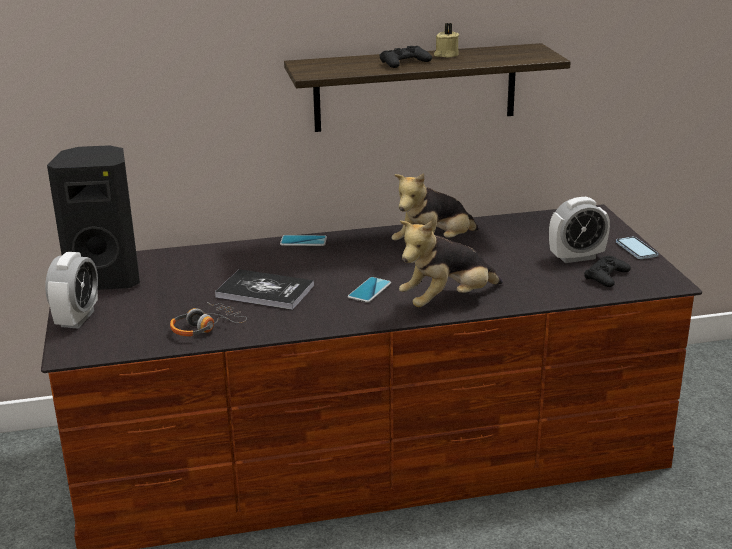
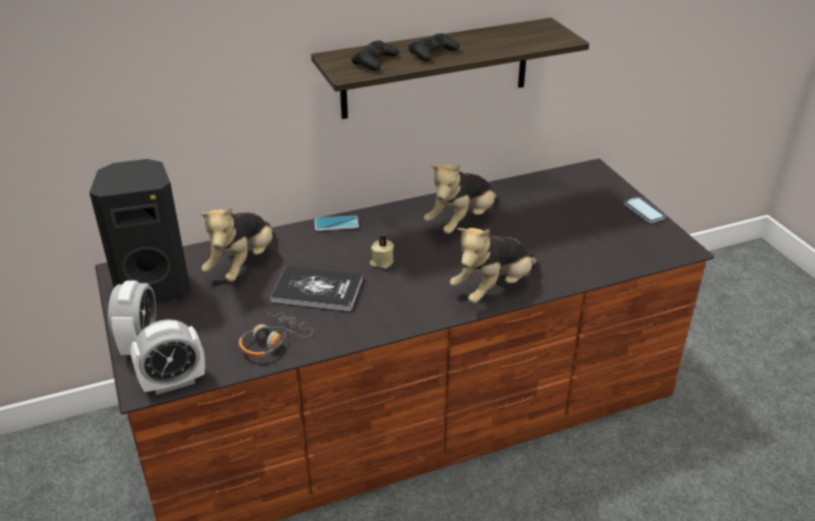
camera: 10 degrees left, 10 degrees up
(198, 267) = (243, 264): none -> plush toy
(369, 290) = (417, 281): phone -> none
(446, 55) = (468, 39): beige candle -> beige candle (381, 262)
(576, 257) = (594, 225): alarm clock -> alarm clock (173, 382)
(606, 276) = (627, 246): black game controller -> black game controller (375, 61)

